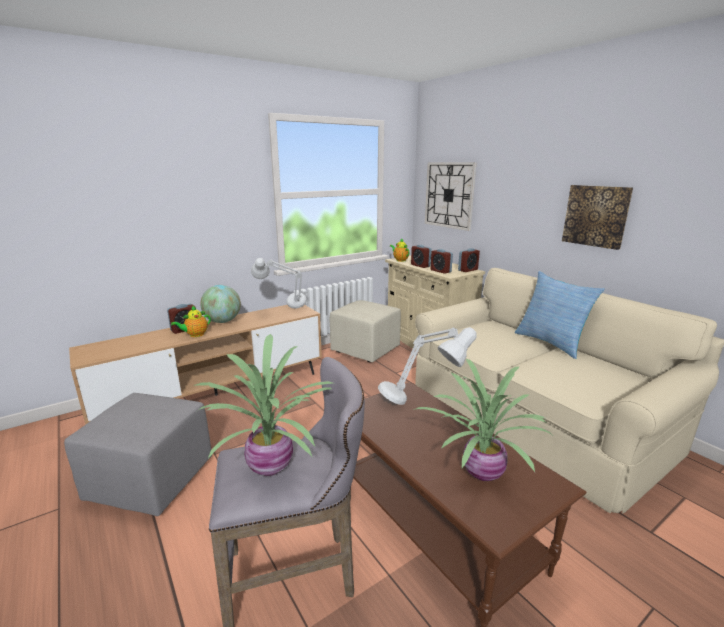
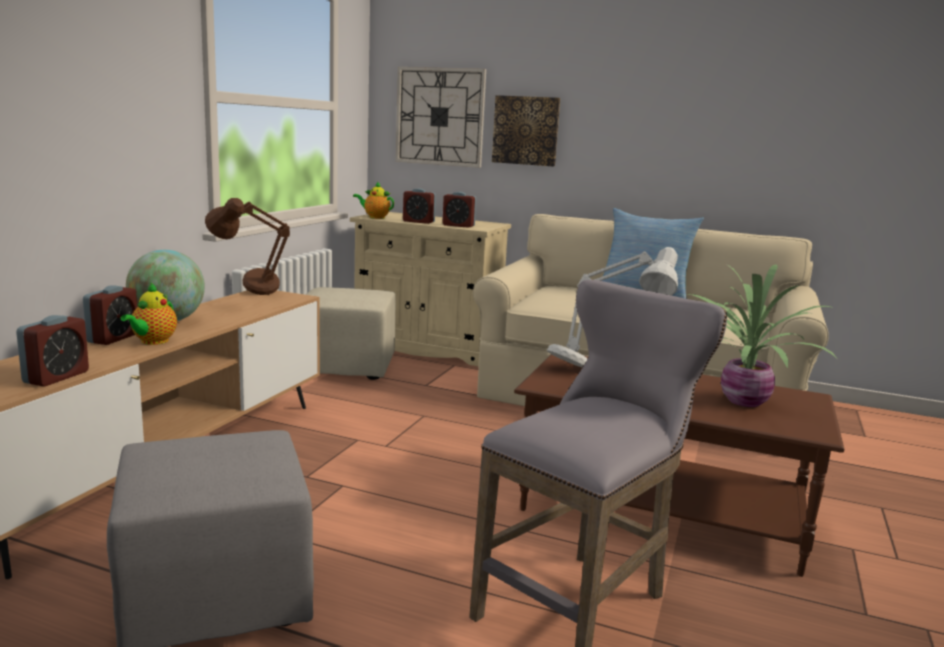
camera: 35 degrees left, 5 degrees down
(273, 465) = (596, 419): potted plant -> none
(284, 311) = (253, 299): grey table lamp -> brown table lamp
(467, 270) = (489, 223): alarm clock -> alarm clock (56, 377)
(596, 216) = (664, 138): picture -> picture (526, 130)

